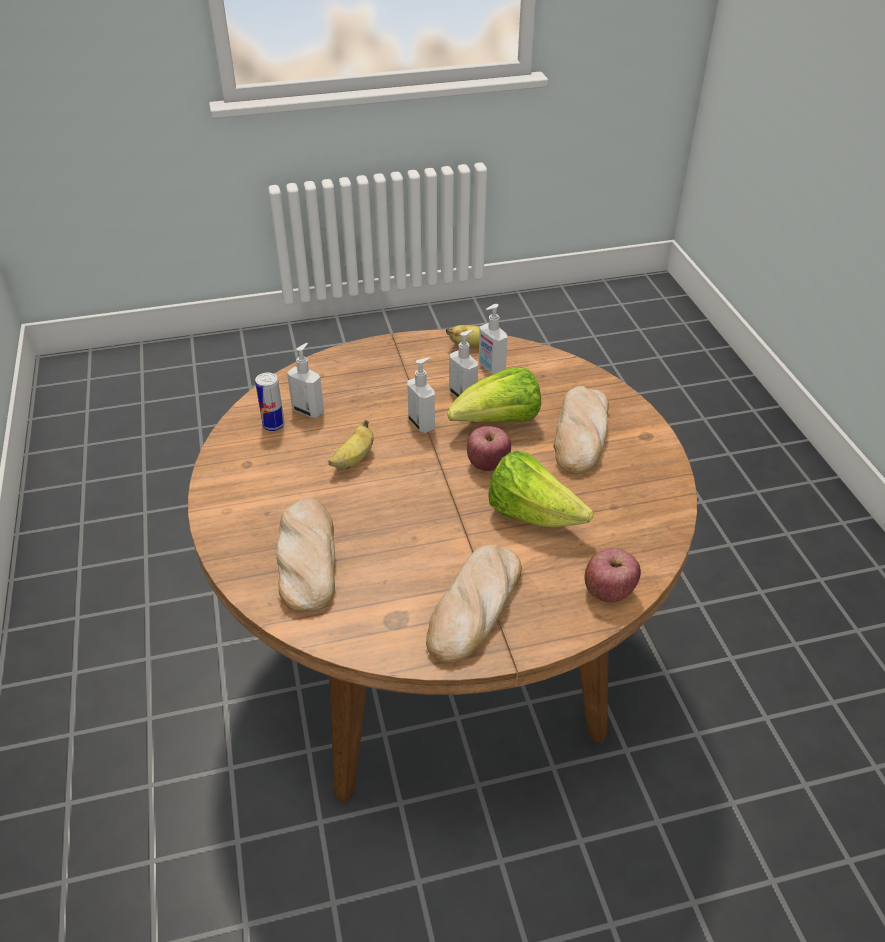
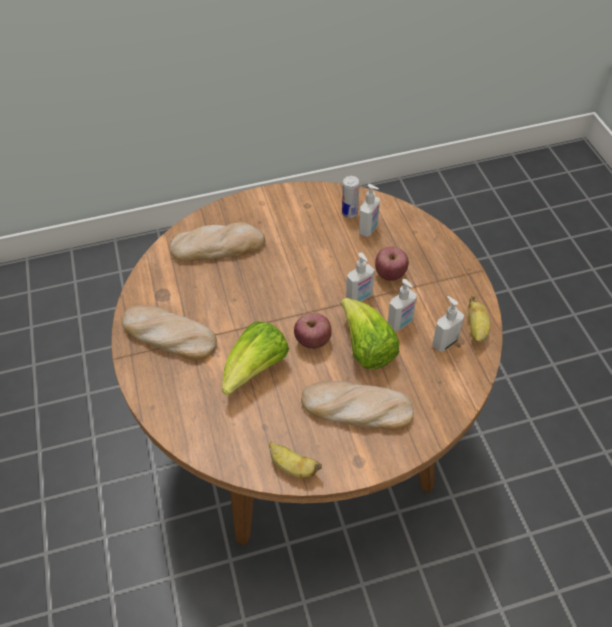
camera: 90 degrees right, 10 degrees up
(353, 460) = (314, 260): banana -> banana (293, 467)
(608, 591) = (175, 416): apple -> apple (390, 274)

